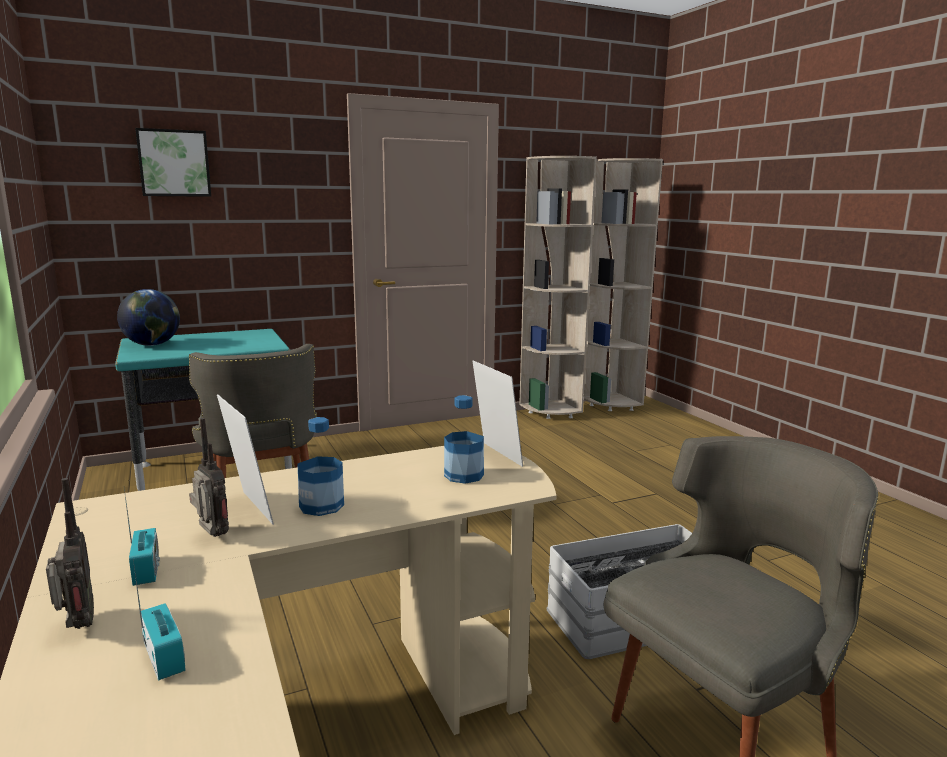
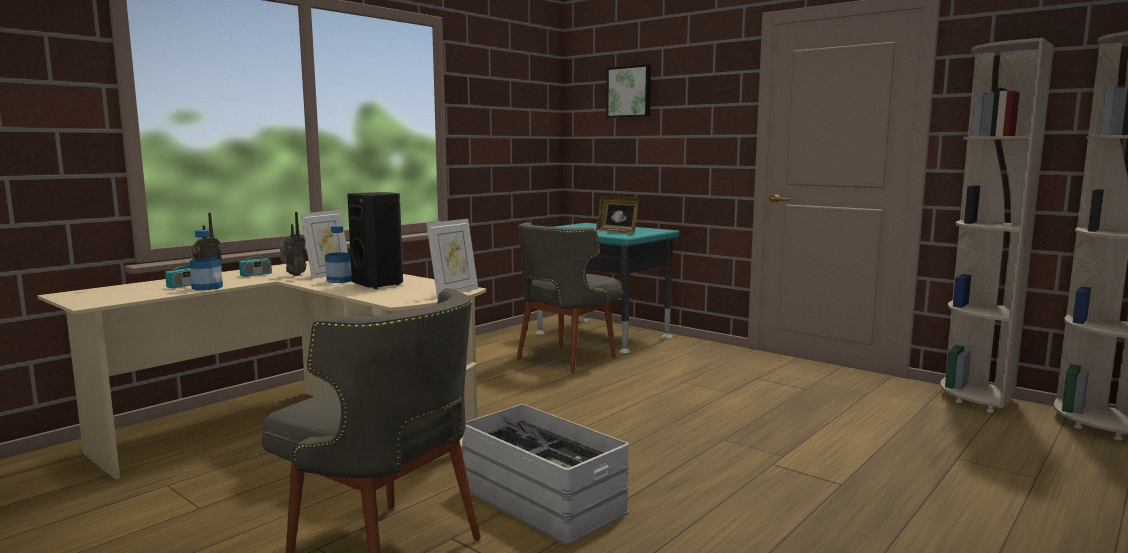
camera: 65 degrees right, 5 degrees down
(152, 345) = (580, 226): globe -> none
(237, 343) = (617, 232): none -> picture frame
(389, 485) = (379, 284): none -> black speaker
(464, 475) = (408, 291): bottle -> bottle (207, 287)

